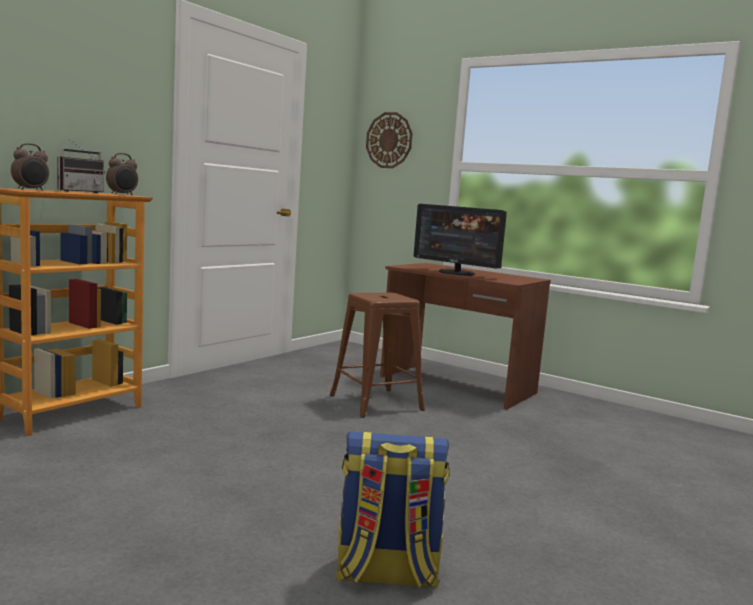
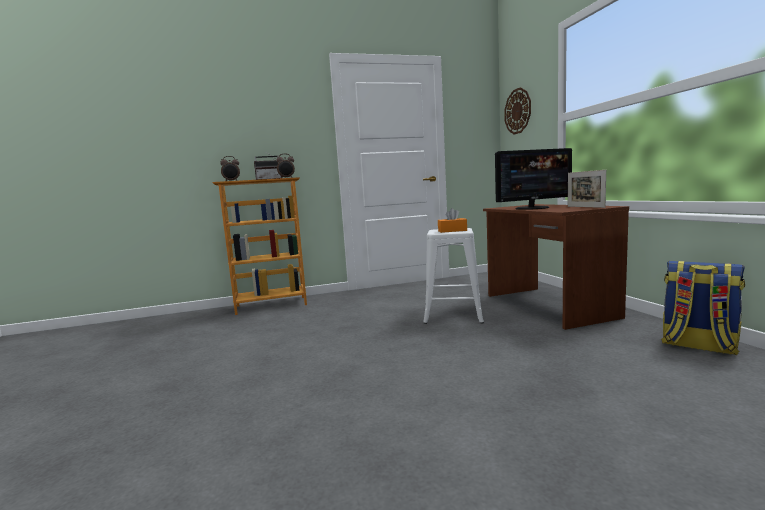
camera: 40 degrees right, 0 degrees up
(376, 402) = (453, 314): brown stool -> white stool
(386, 574) = (248, 435): backpack -> backpack (697, 346)
(390, 297) = (452, 231): none -> orange tissue box
(456, 272) = (532, 208): monitor -> monitor turned 90 degrees counterclockwise
(511, 276) = (585, 207): none -> picture frame

